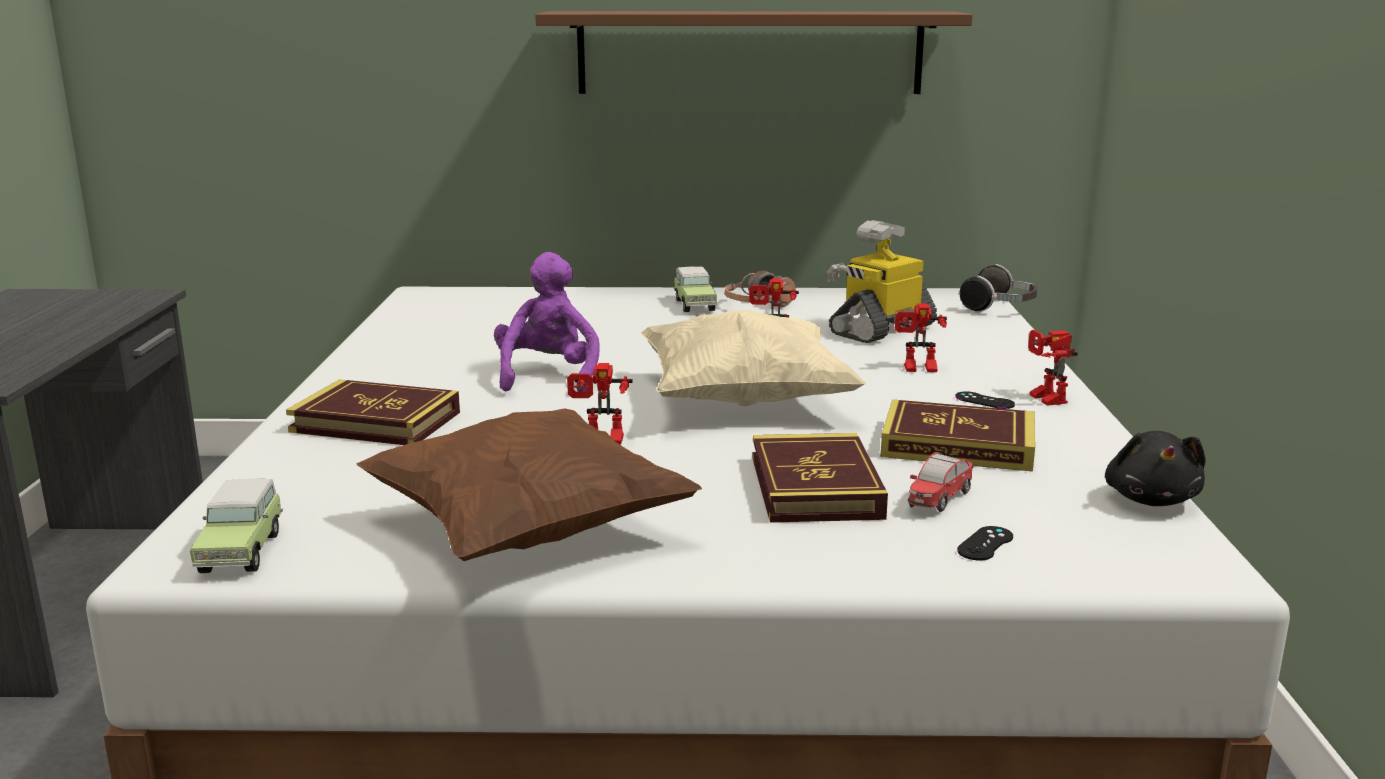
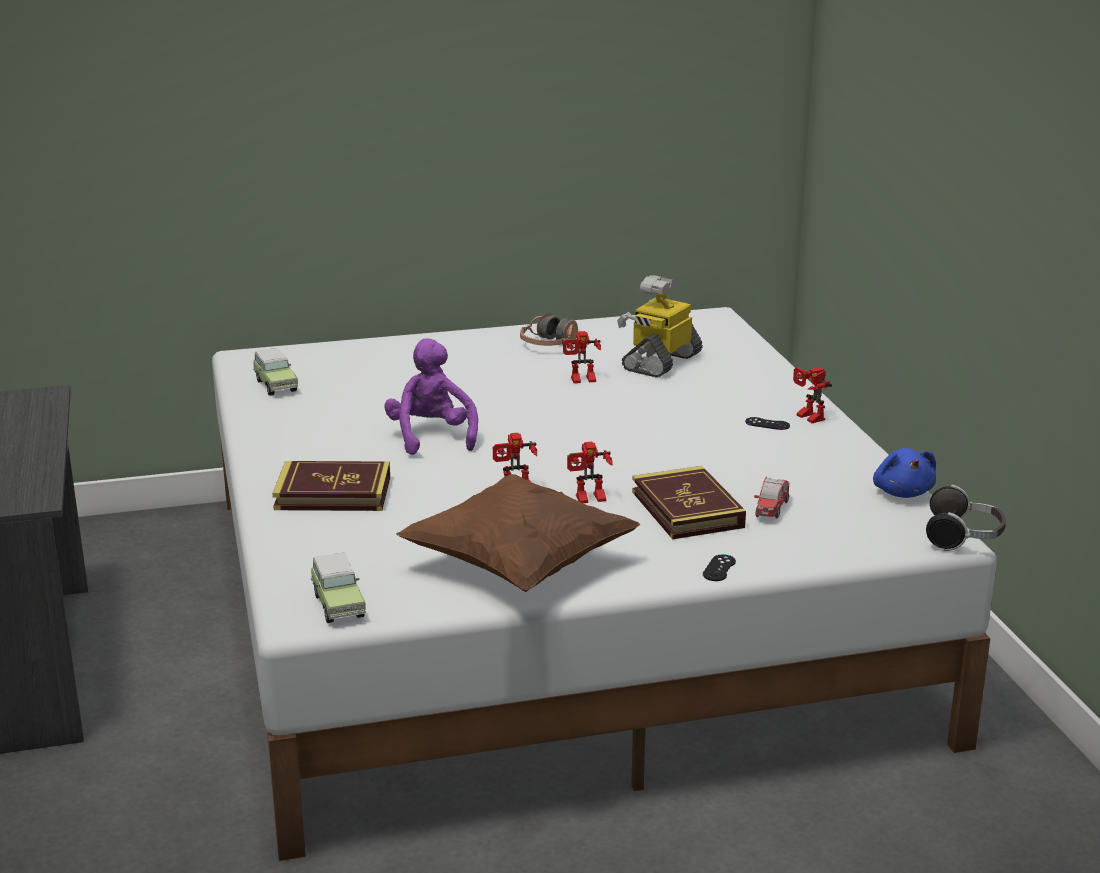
camera: 15 degrees left, 5 degrees up
(694, 304) = (495, 349): toy car -> toy car (275, 385)
(744, 400) = (596, 442): beige pillow -> none
(749, 52) = (519, 125): brown shelf -> none
(918, 370) = (707, 400): toy robot -> toy robot (589, 500)
(958, 445) = (765, 464): book -> none
(985, 544) = (813, 537): black game controller -> black game controller (719, 568)
(1000, 307) = (741, 329): headphones -> headphones (964, 537)
(1151, 499) = (902, 492): black plush toy -> blue plush toy

